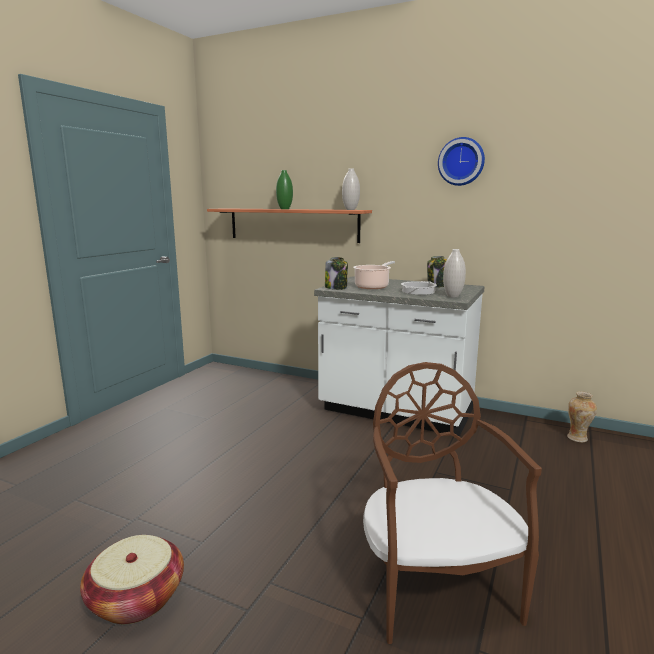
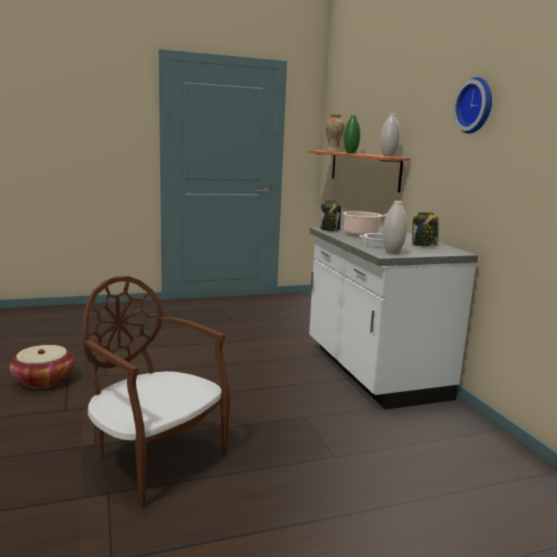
camera: 45 degrees right, 0 degrees up
(436, 586) = (155, 460): brown chair -> brown chair turned 90 degrees counterclockwise
(578, 438) = (511, 469): vase -> vase (333, 151)

